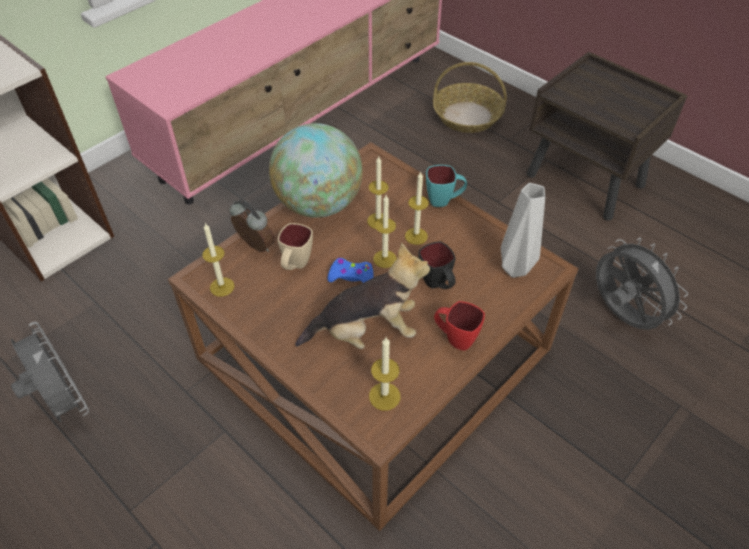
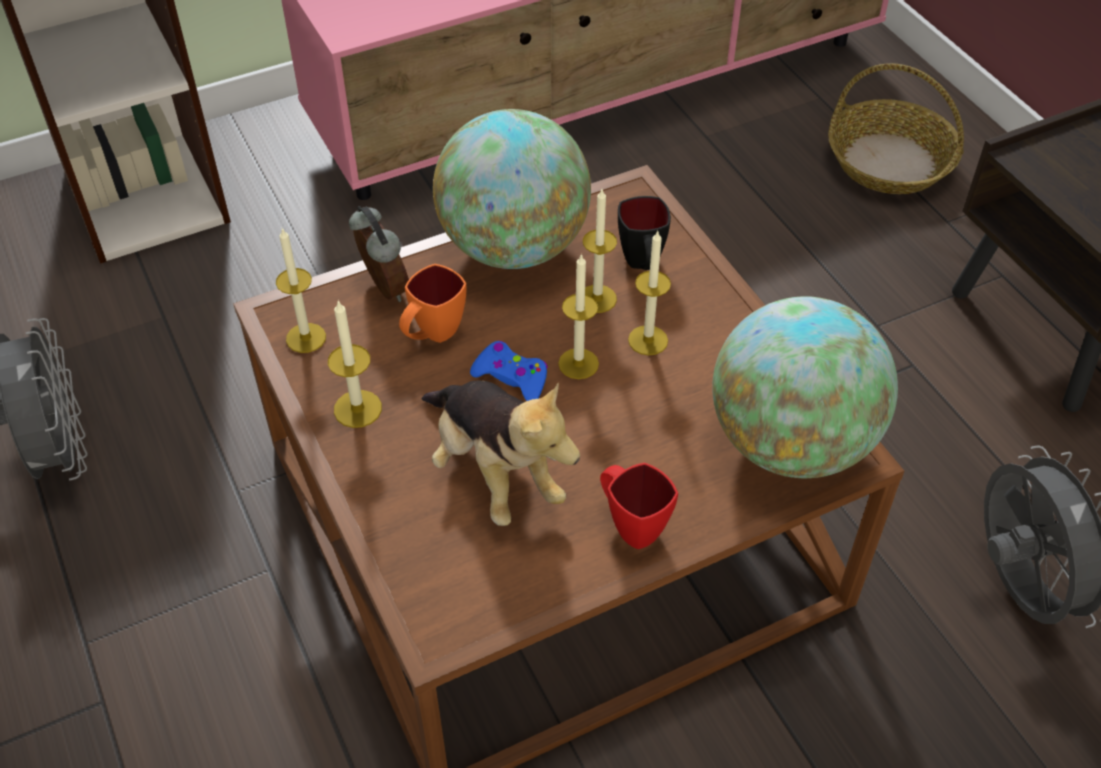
camera: 20 degrees right, 0 degrees up
(295, 265) = (432, 335): beige mug -> orange mug
(367, 331) = (494, 472): plush toy -> plush toy turned 45 degrees clockwise
(384, 396) = (473, 581): candle -> candle (357, 409)
(437, 284) = (645, 429): black mug -> black mug (642, 265)
(444, 200) = (724, 293): turquoise mug -> none
(516, 270) = (790, 442): grey vase -> globe

